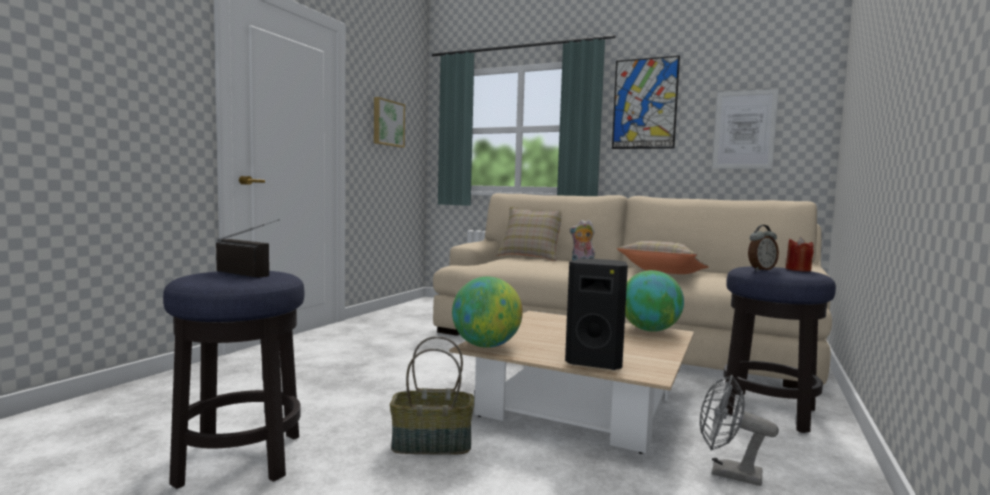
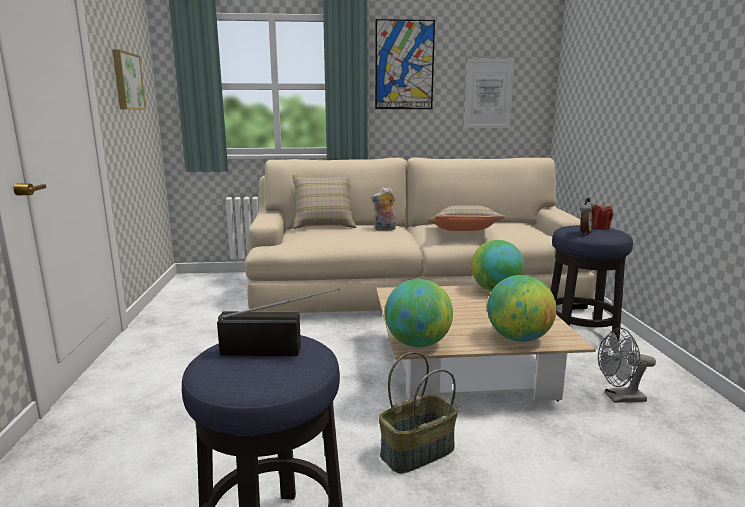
camera: 30 degrees left, 10 degrees up
(595, 362) = (518, 338): black speaker -> globe

